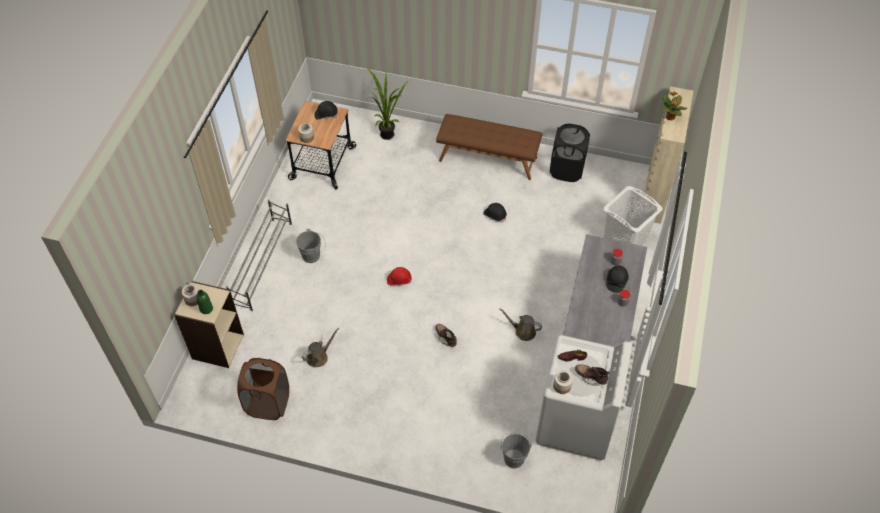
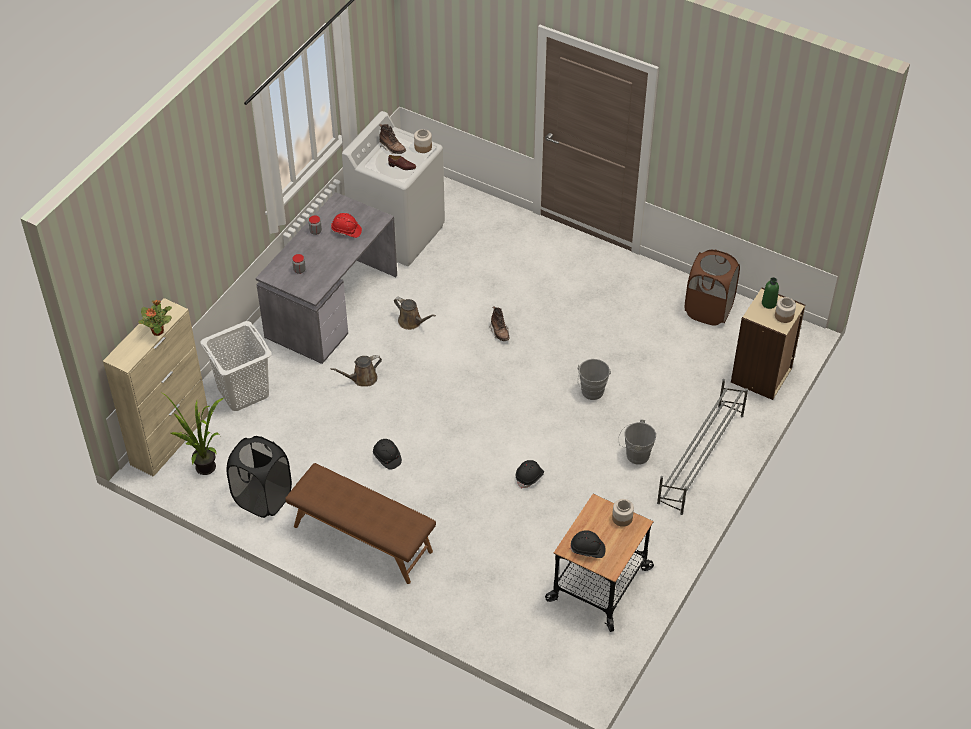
camera: 165 degrees left, 5 degrees down
(319, 357) = (646, 342): brown watering can -> brown watering can (362, 379)
(386, 132) = (494, 615): potted plant -> potted plant (205, 472)
(399, 280) = (534, 404): red hard hat -> red hard hat (346, 231)
(513, 456) = (469, 220): grey bucket -> grey bucket (592, 393)
(616, 281) = (310, 251): black hard hat -> black hard hat (529, 477)

